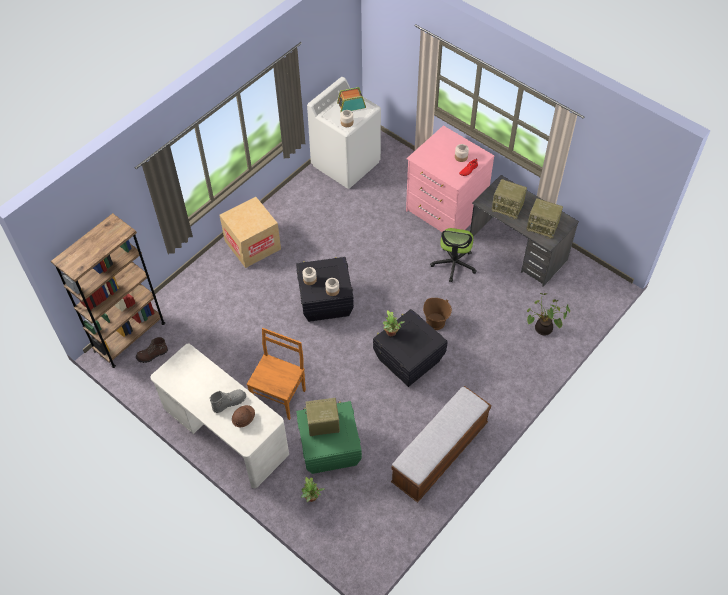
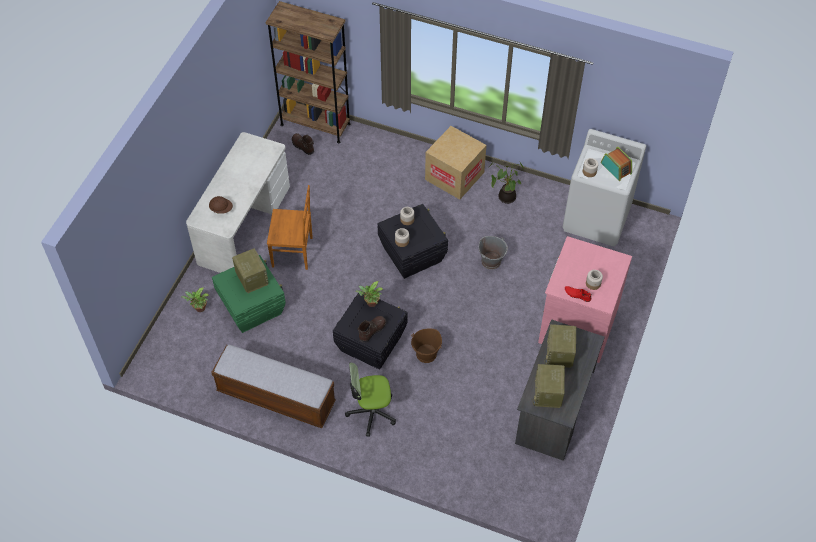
camera: 70 degrees right, 0 degrees up
(229, 402) = (234, 193): grey boot -> none
(358, 247) = (491, 261): none -> grey bucket
(422, 340) = (372, 331): none -> brown boot
(454, 264) = (507, 351): office chair -> office chair (371, 412)
(542, 330) = (457, 456): potted plant -> potted plant (505, 197)

